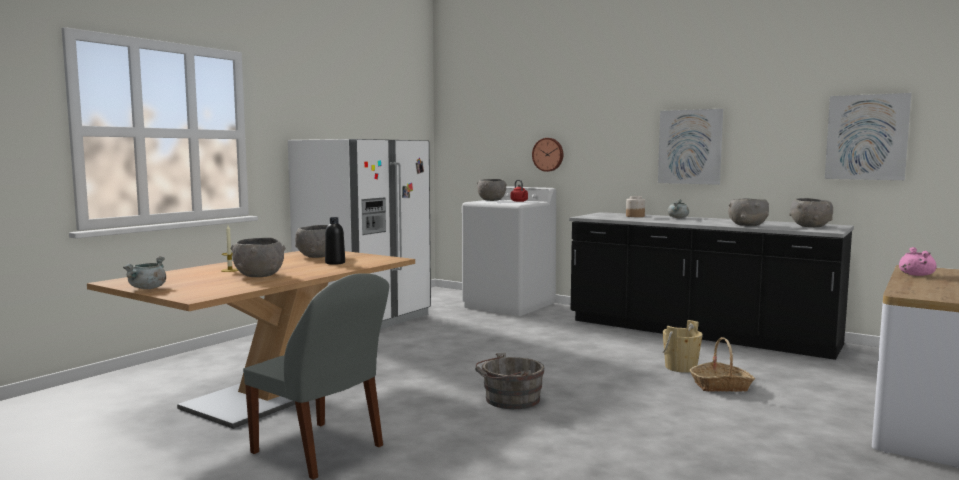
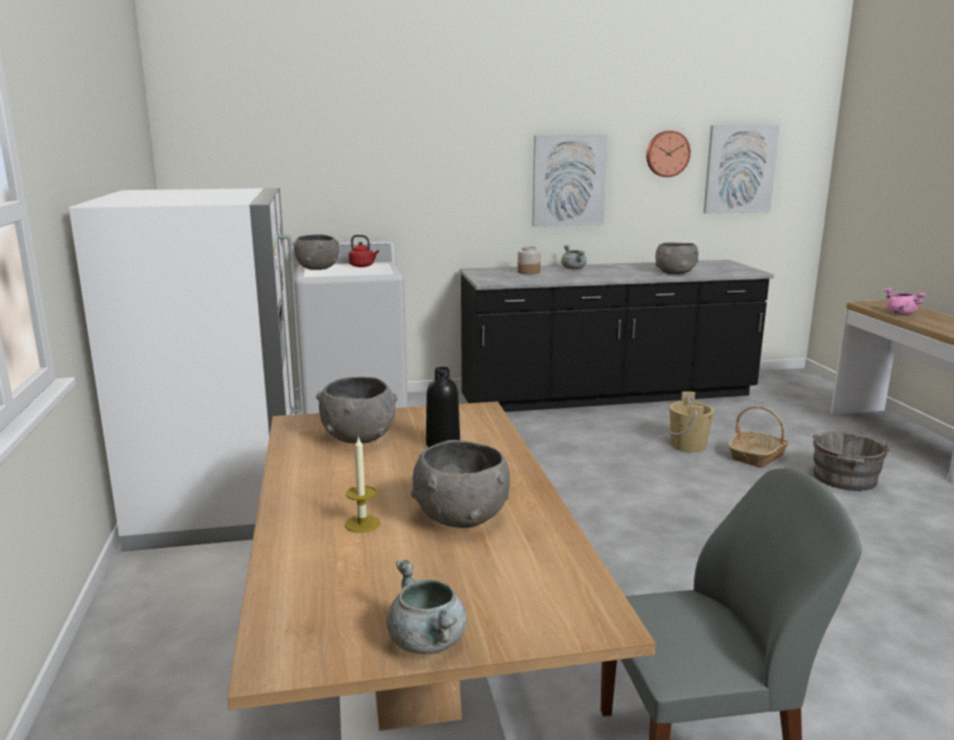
camera: 45 degrees left, 10 degrees up
(509, 400) = (671, 556): grey bucket -> grey bucket (844, 480)
(548, 154) = (376, 193): wall clock -> wall clock (667, 153)
(811, 226) = (717, 267): grey bowl -> none

